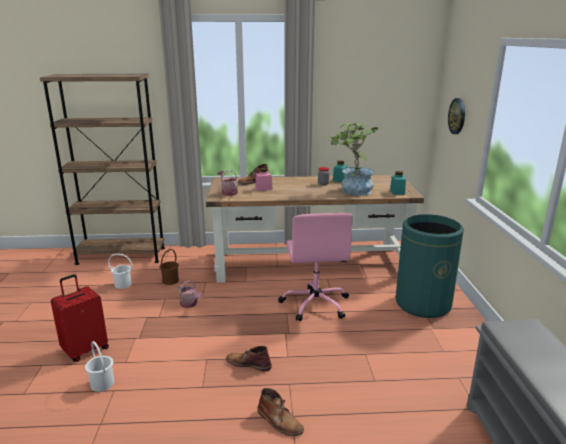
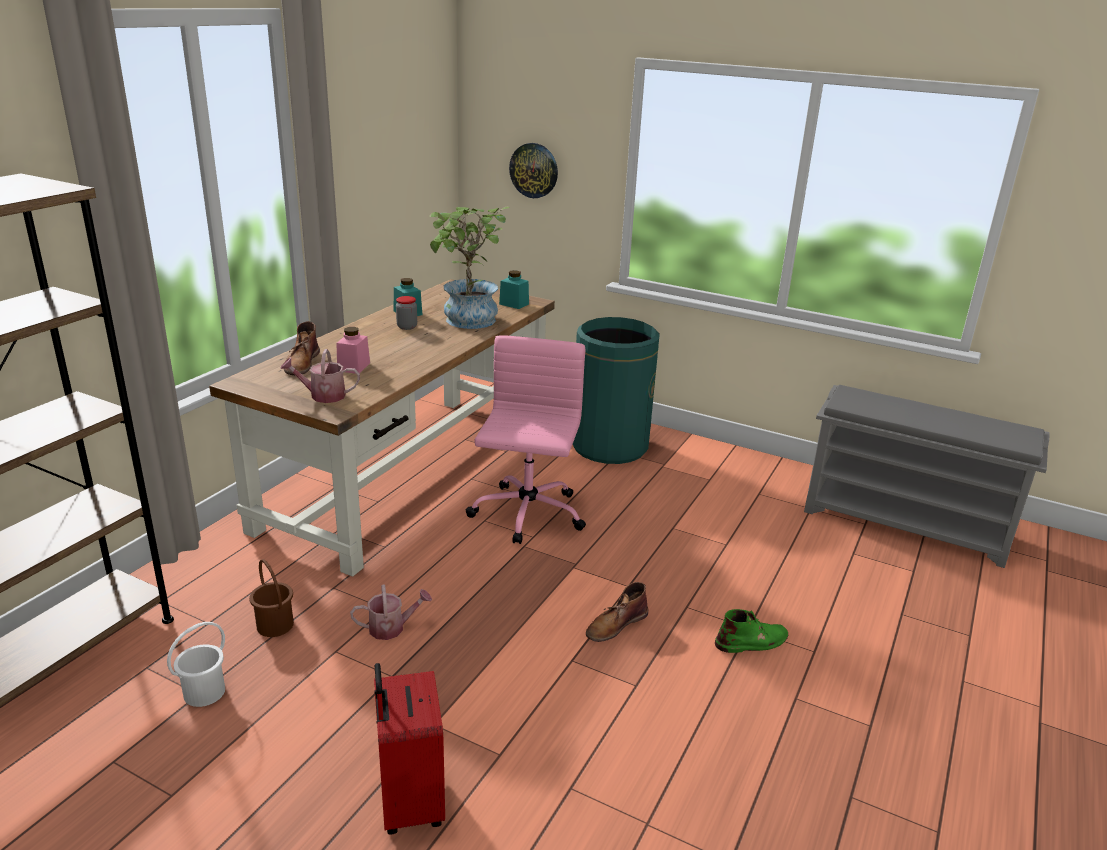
camera: 60 degrees left, 5 degrees up
(102, 384) = (540, 800): white bucket -> none
(280, 421) = (752, 641): brown boot -> green boot
(315, 304) = (527, 514): pink office chair -> pink office chair turned 105 degrees counterclockwise

